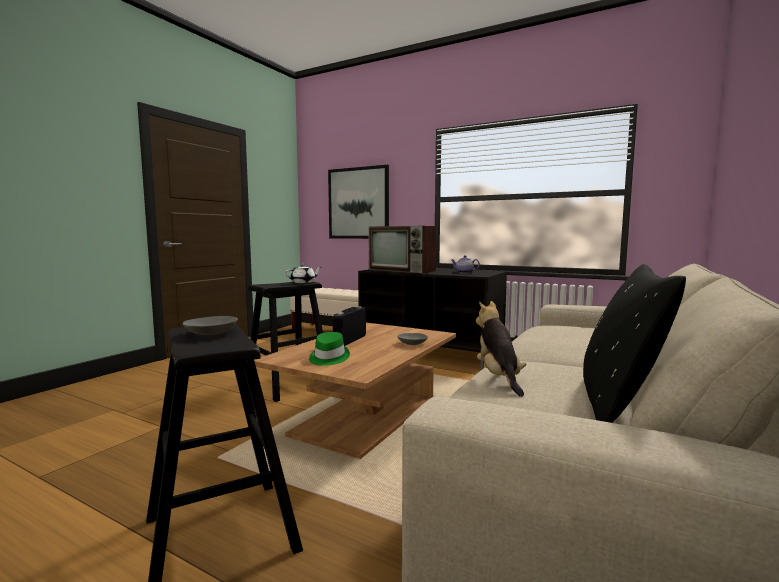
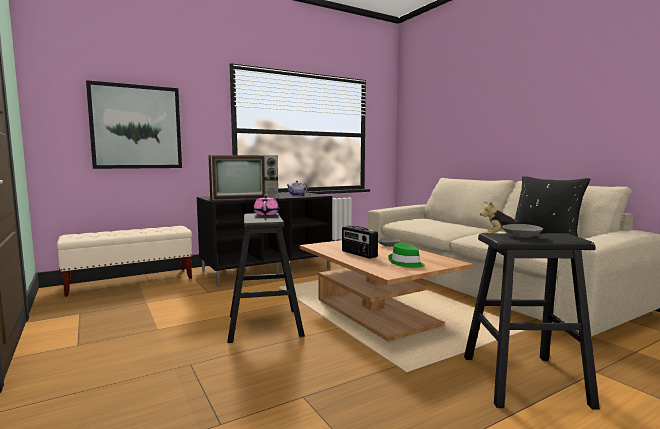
camera: 60 degrees left, 0 degrees up
(303, 282) = (266, 214): white teapot -> pink teapot

